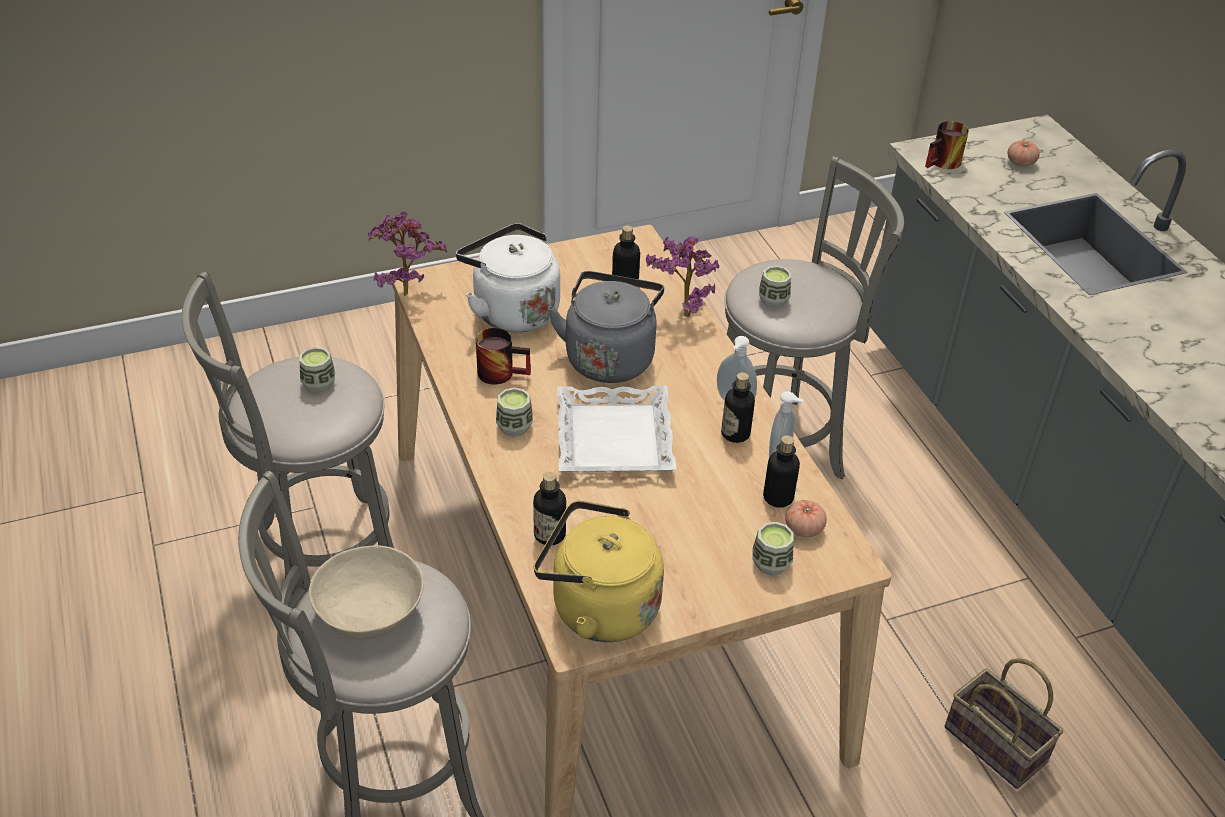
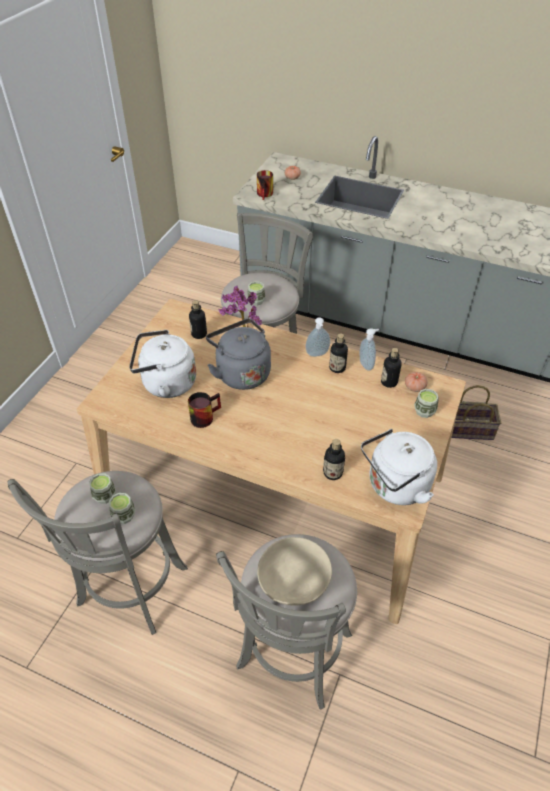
camera: 45 degrees left, 5 degrees up
(405, 290) = (97, 412): potted plant -> none
(514, 427) = (247, 437): cup -> cup (124, 515)
(598, 607) = (395, 486): yellow kettle -> white kettle
(615, 439) = (296, 407): white tray -> none

